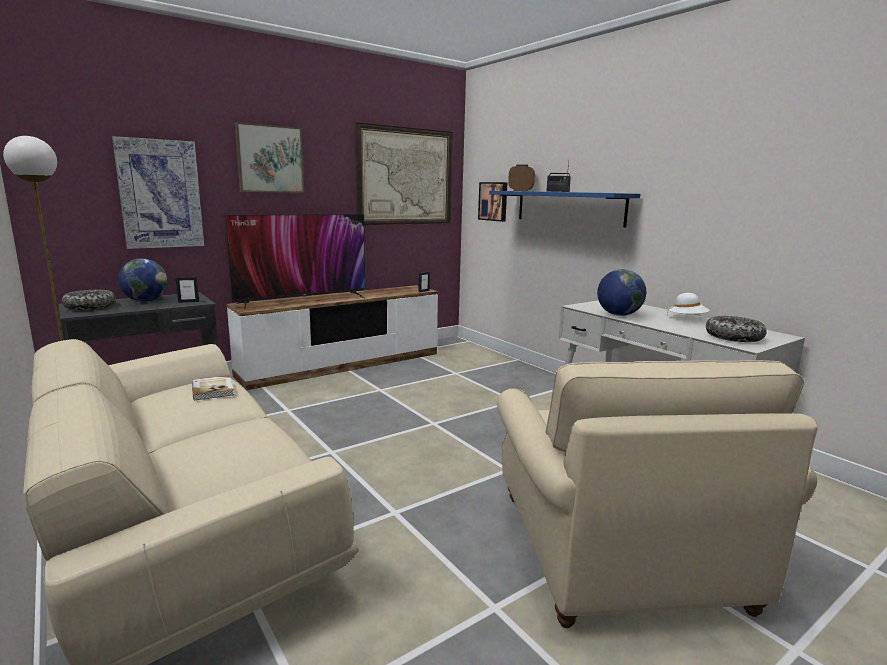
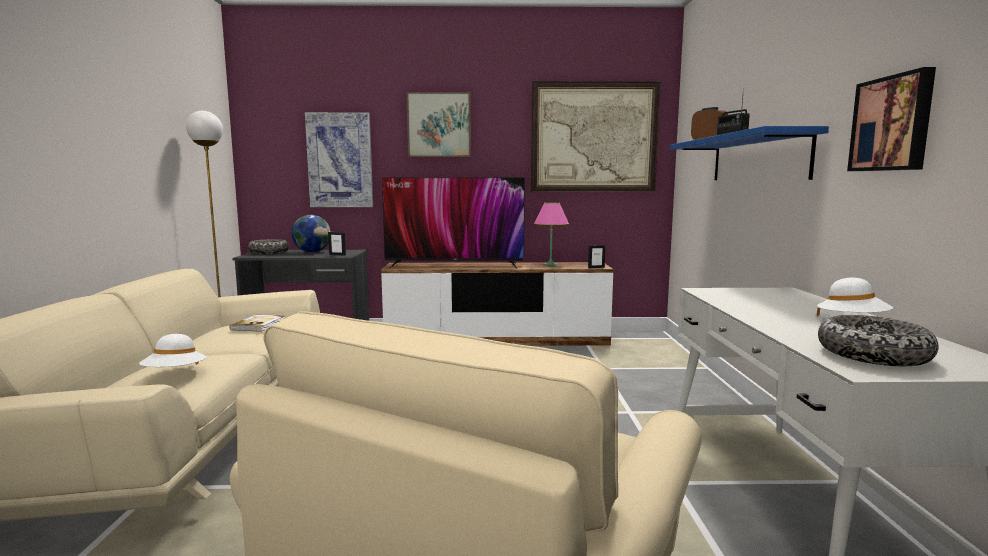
camera: 35 degrees right, 5 degrees down
(253, 451) = (175, 374): none -> white hat
(382, 291) = (550, 264): none -> pink table lamp
(493, 201) = (696, 160): picture -> picture (893, 124)
(618, 315) = (738, 305): globe -> none

